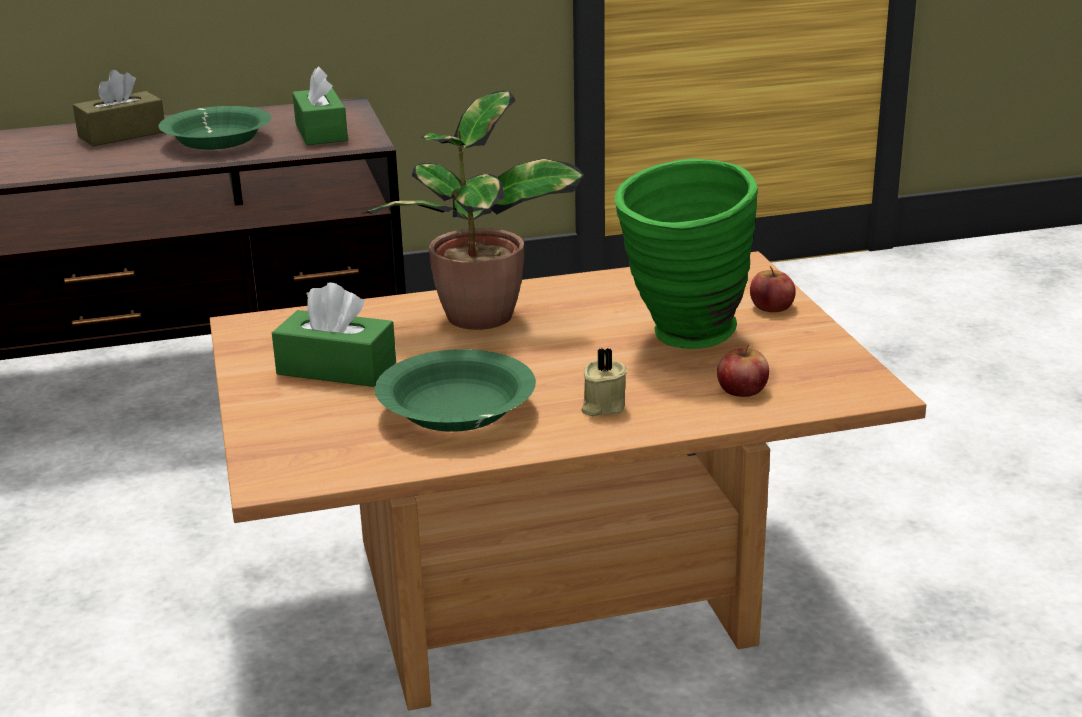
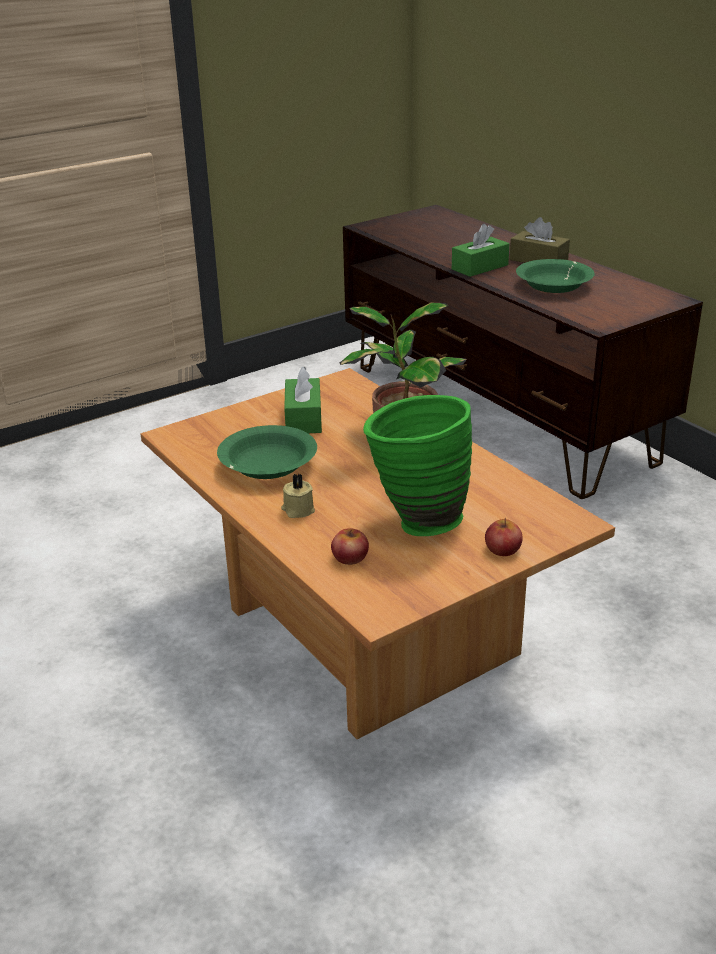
camera: 70 degrees right, 5 degrees up
(321, 132) = (606, 307): green tissue box -> green tissue box (480, 267)

